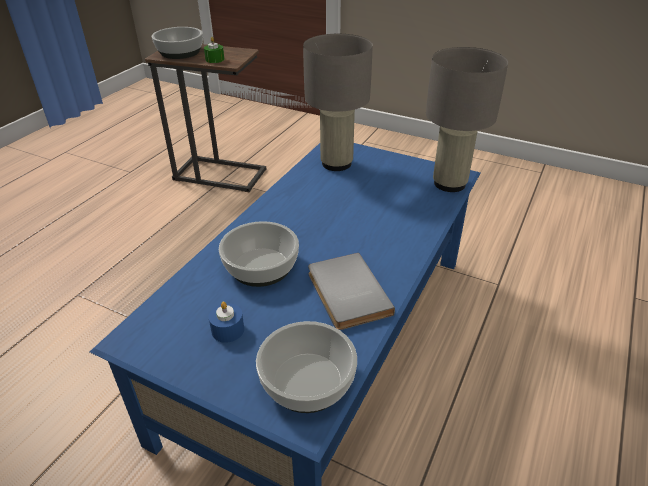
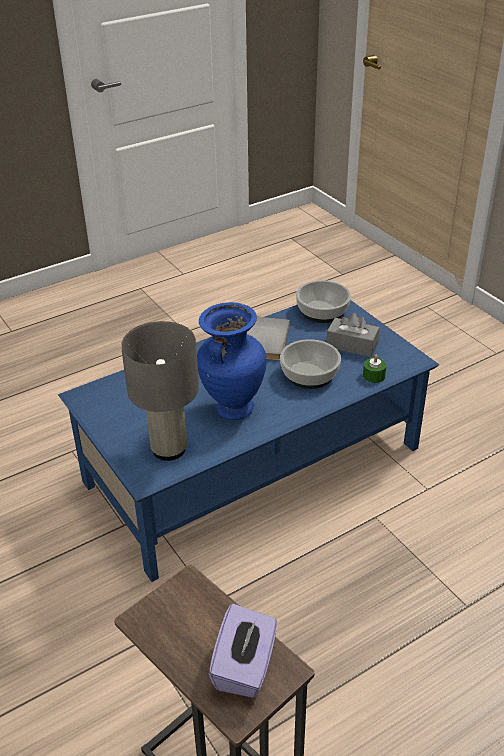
camera: 150 degrees left, 0 degrees up
(180, 52) = (245, 667): bowl -> purple tissue box
(215, 59) = (204, 608): green candle -> green candle (374, 376)
(228, 330) = (352, 345): blue candle -> grey tissue box
(313, 206) = (233, 409): none -> blue vase
(449, 183) = (101, 390): grey table lamp -> none

